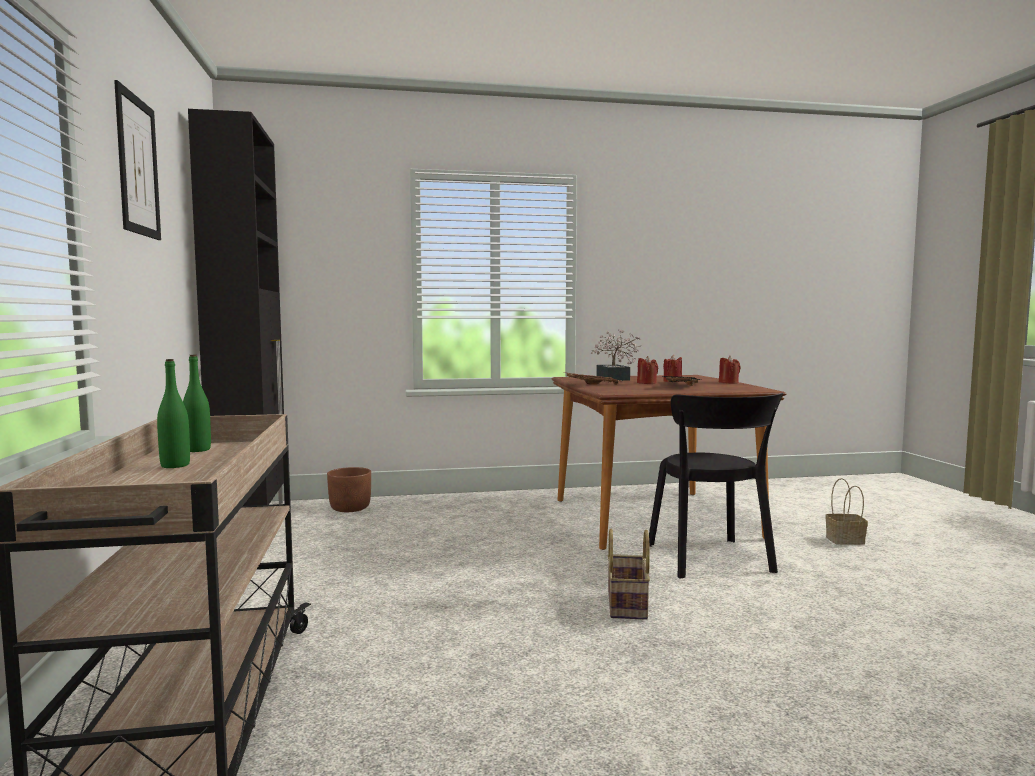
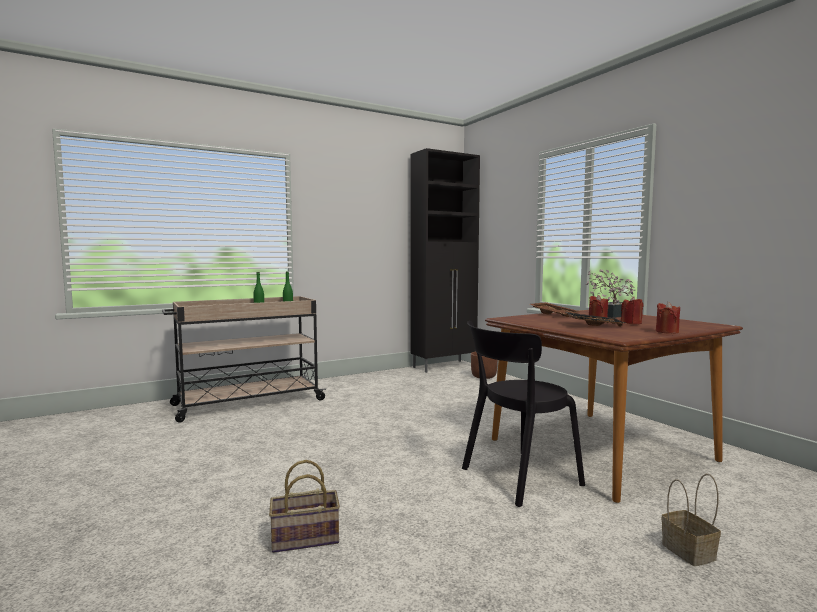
camera: 70 degrees right, 0 degrees up
(137, 166) = (350, 192): picture -> none
(628, 605) = (397, 456): basket -> basket (303, 539)

